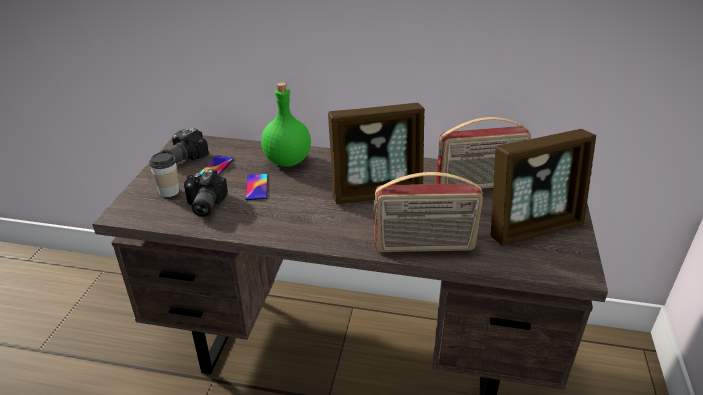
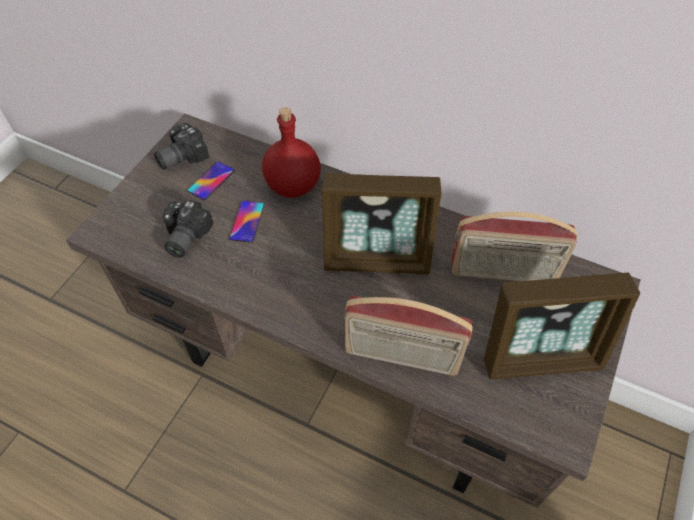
camera: 15 degrees right, 20 degrees up
(169, 191) = (153, 209): cup -> none
(287, 160) = (293, 185): green bottle -> red bottle

